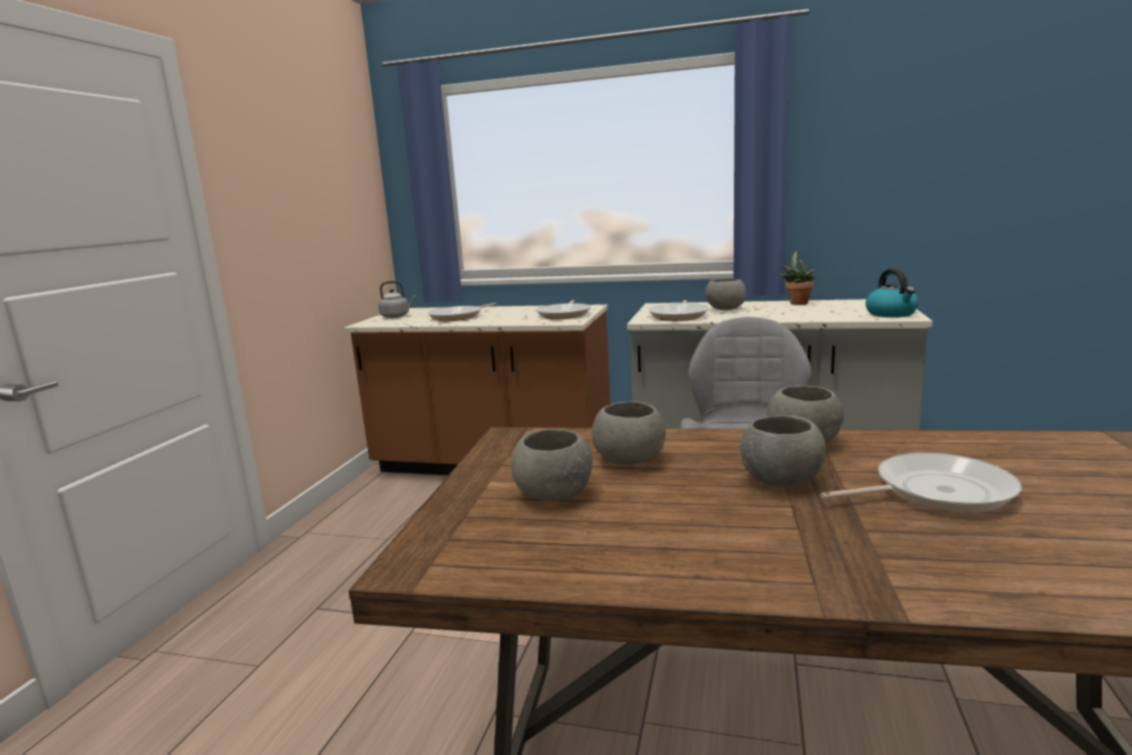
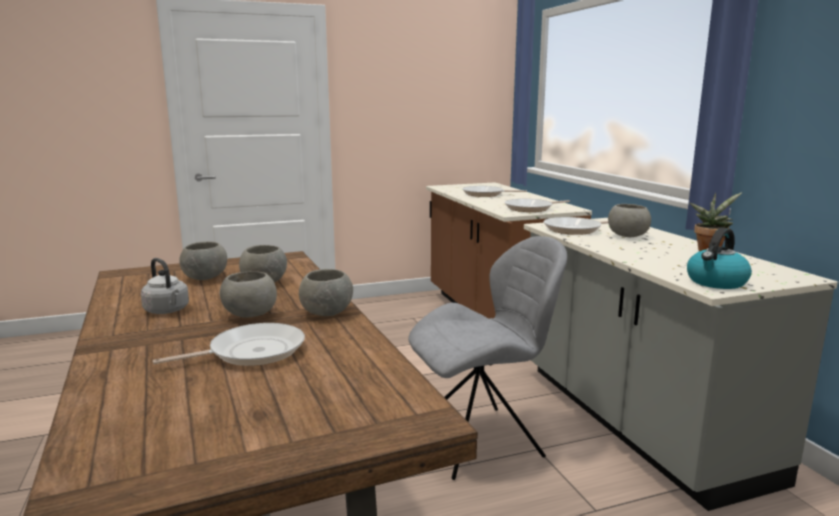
camera: 55 degrees right, 0 degrees up
(397, 316) = (467, 186): grey kettle -> grey kettle (168, 311)
(935, 492) = (251, 352): frying pan -> frying pan turned 75 degrees counterclockwise

